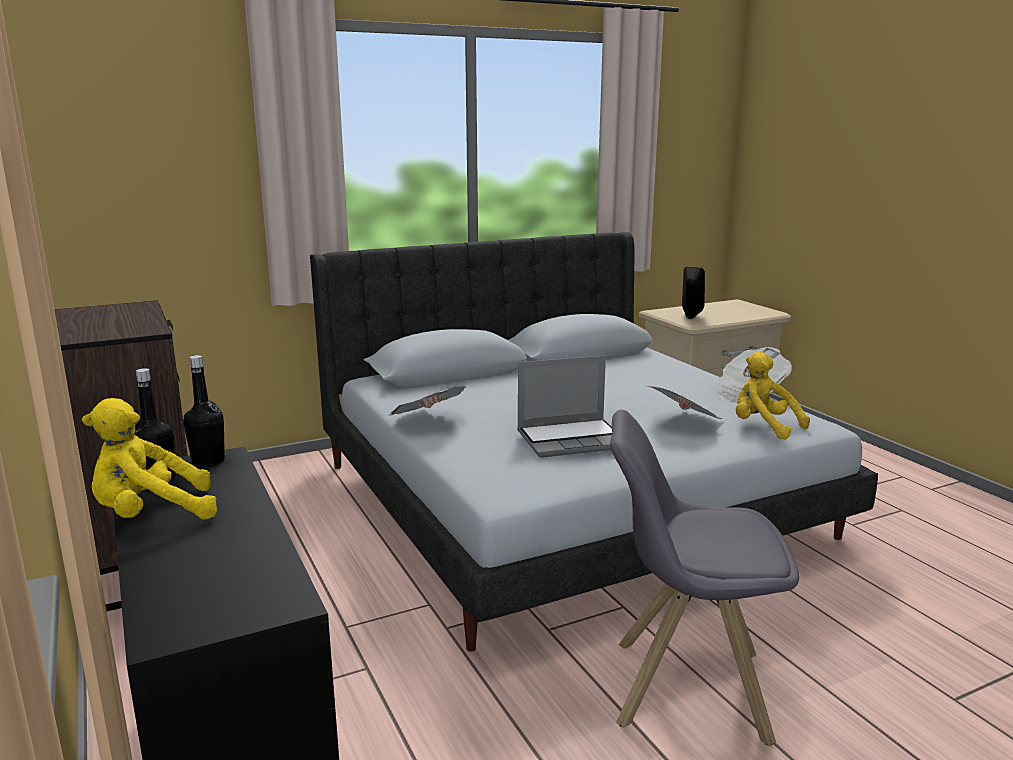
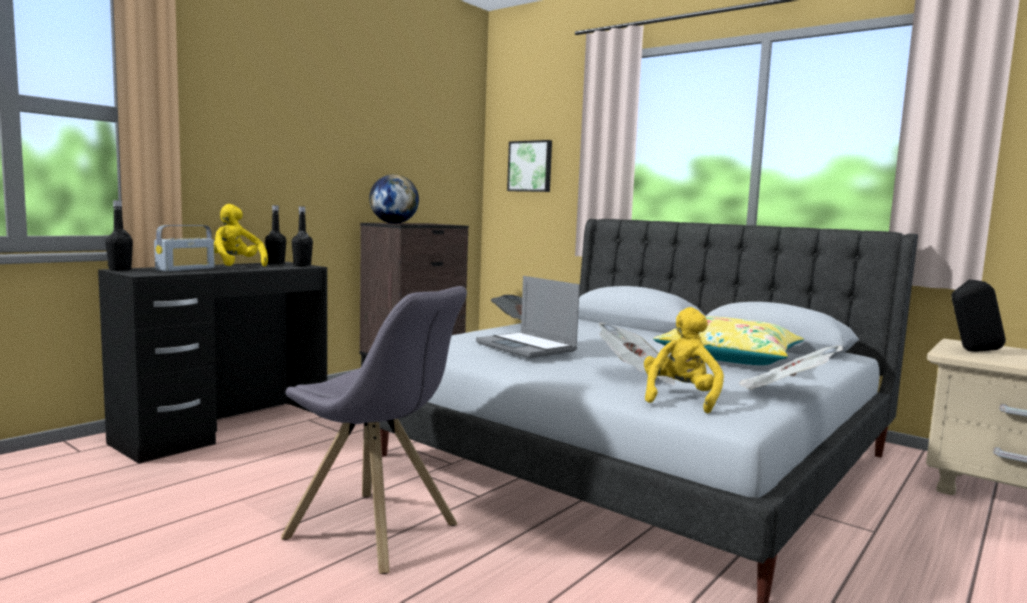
camera: 65 degrees right, 10 degrees down
(104, 331) = (393, 223): none -> globe
(145, 181) = (530, 166): none -> picture
(162, 634) = (120, 269): none -> black bottle
(207, 561) = (185, 269): none -> radio
(628, 379) = (729, 358): none -> yellow pillow
(688, 688) = (374, 531): grey chair -> grey chair turned 135 degrees clockwise

